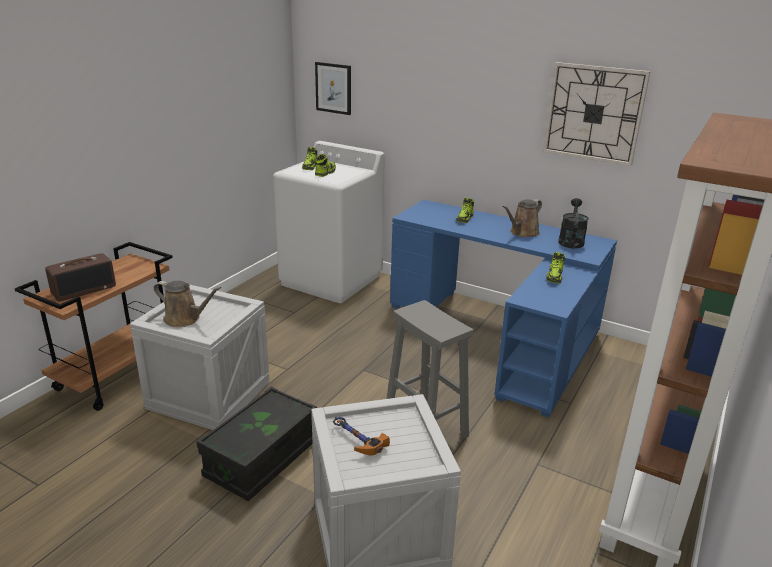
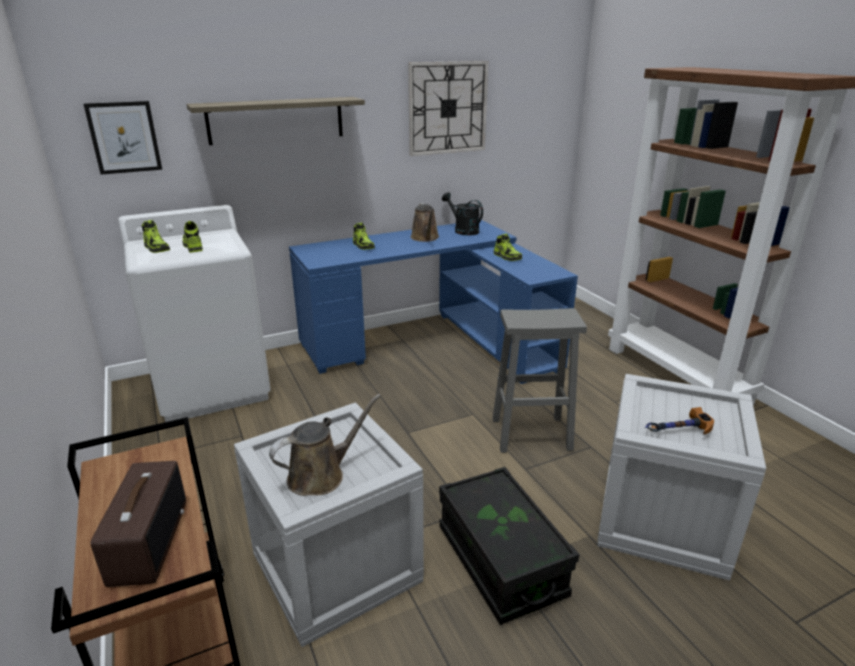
camera: 55 degrees left, 0 degrees up
(431, 94) = (276, 120): none -> shelf

